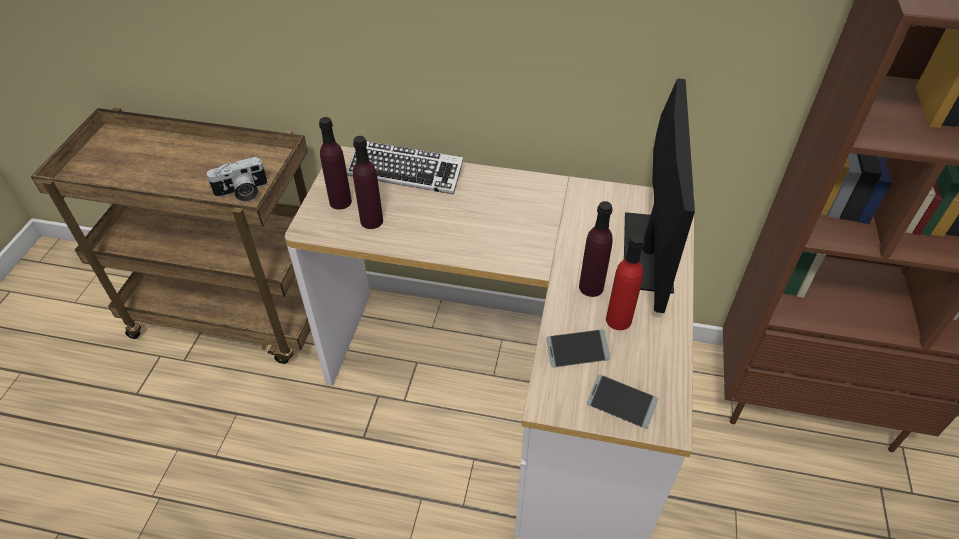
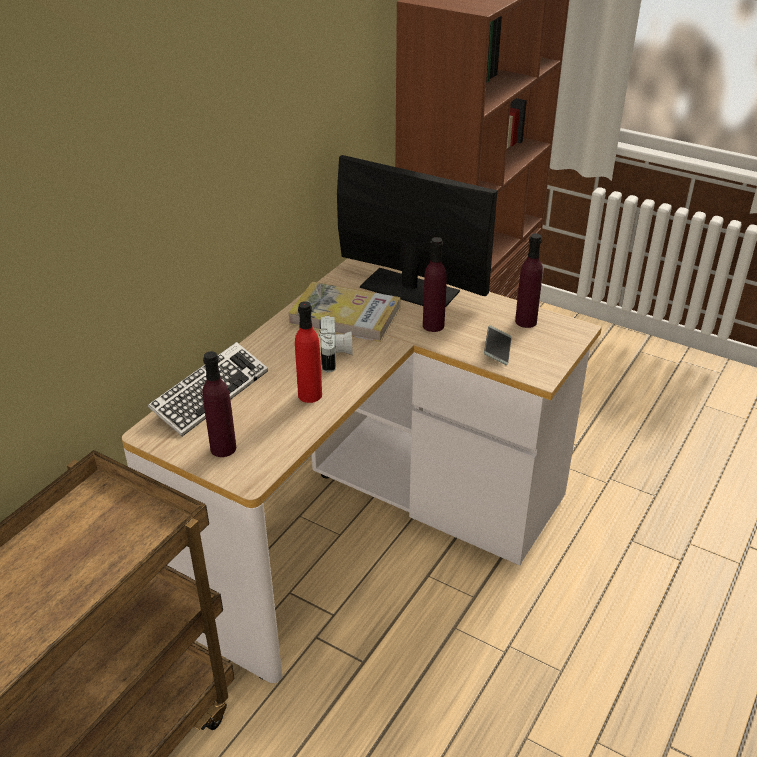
camera: 70 degrees left, 10 degrees down
(242, 192) = (138, 532): camera -> camera (336, 355)
(371, 221) = (269, 431): purple bottle -> purple bottle (526, 321)
(567, 217) = (345, 316): none -> book
(618, 320) = (474, 322): red bottle -> red bottle (310, 395)
(621, 405) = (554, 343): phone -> none

